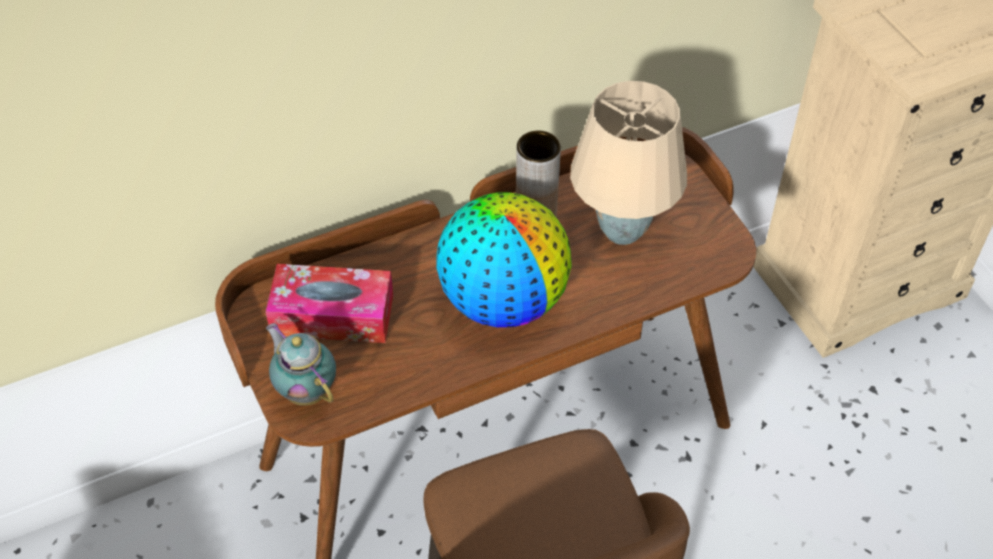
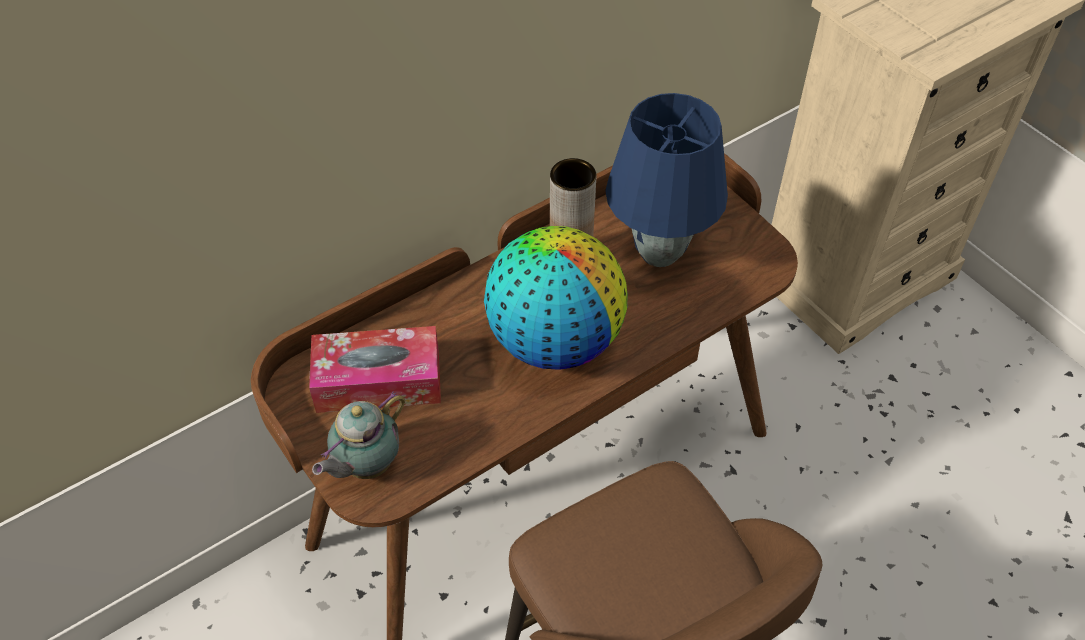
camera: 10 degrees left, 0 degrees up
(306, 390) = (365, 466): teapot -> teapot turned 90 degrees counterclockwise
(621, 230) = (658, 252): beige table lamp -> blue table lamp

